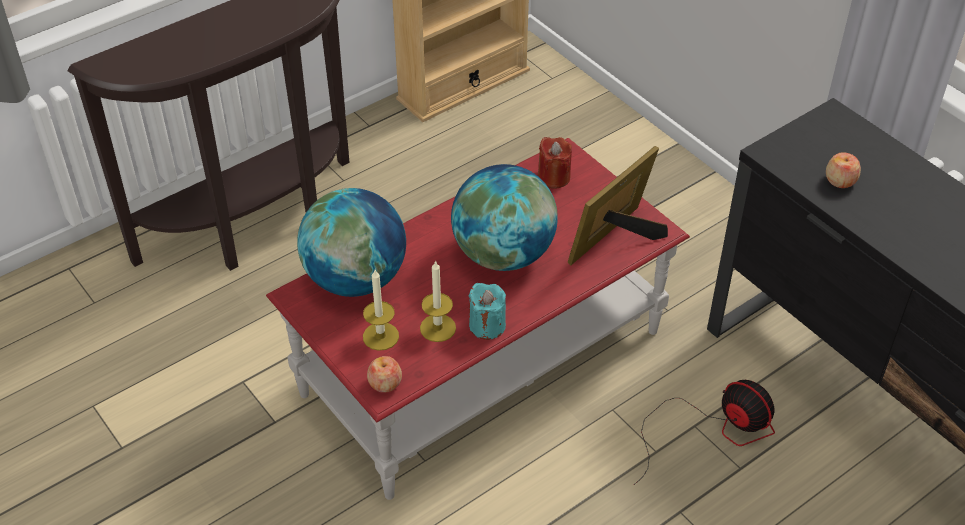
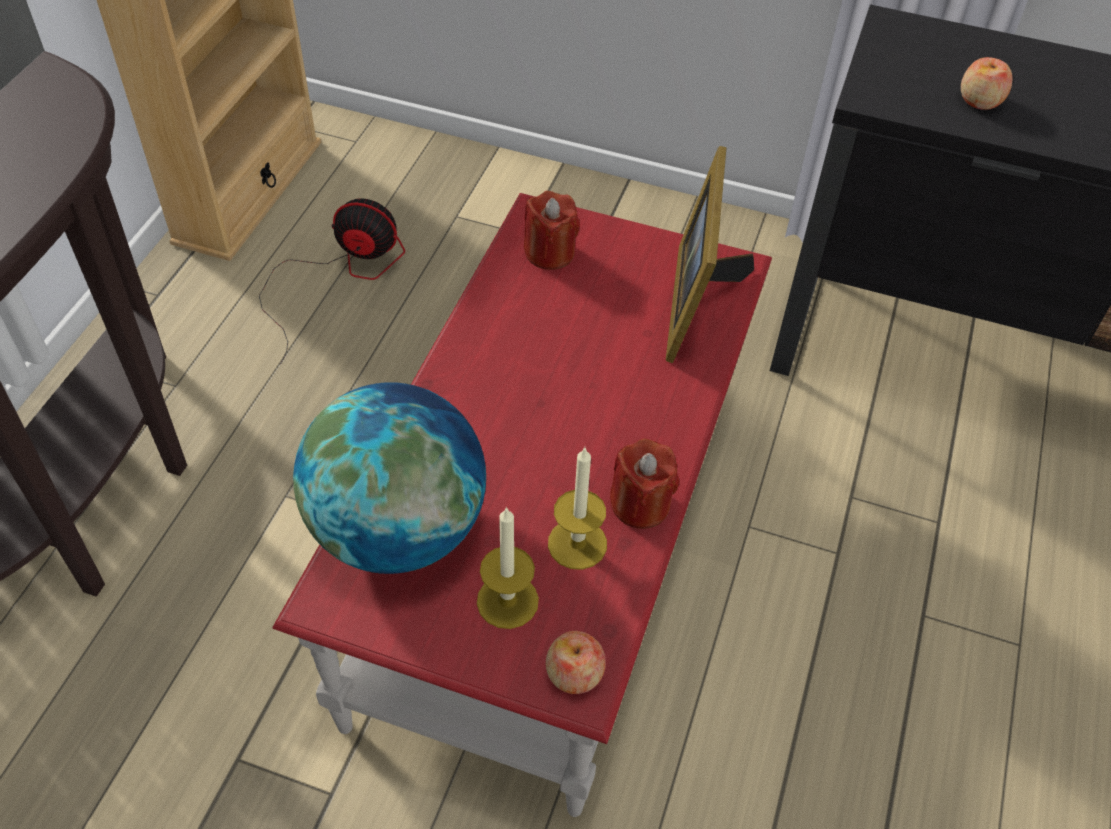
camera: 35 degrees left, 5 degrees up
(487, 326) = (640, 504): turquoise candle -> red candle
(504, 254) = (575, 389): globe -> none
(713, 430) = (874, 491): fan -> fan (339, 276)

